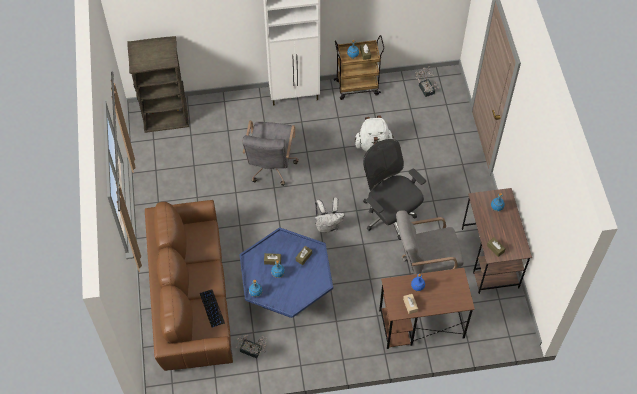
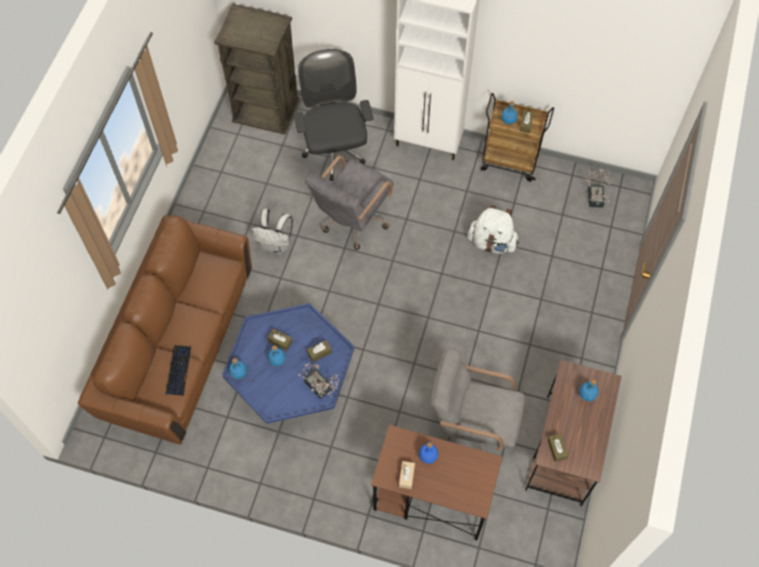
camera: 25 degrees right, 5 degrees up
(253, 351) = (215, 440): potted plant -> potted plant (320, 388)
(328, 226) = (383, 322): white backpack -> white backpack (276, 245)
(389, 216) = (463, 341): office chair -> office chair (335, 151)

